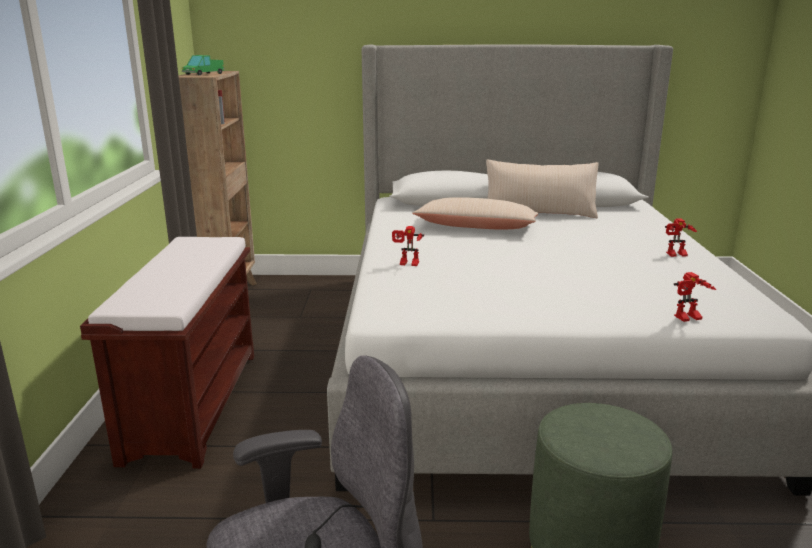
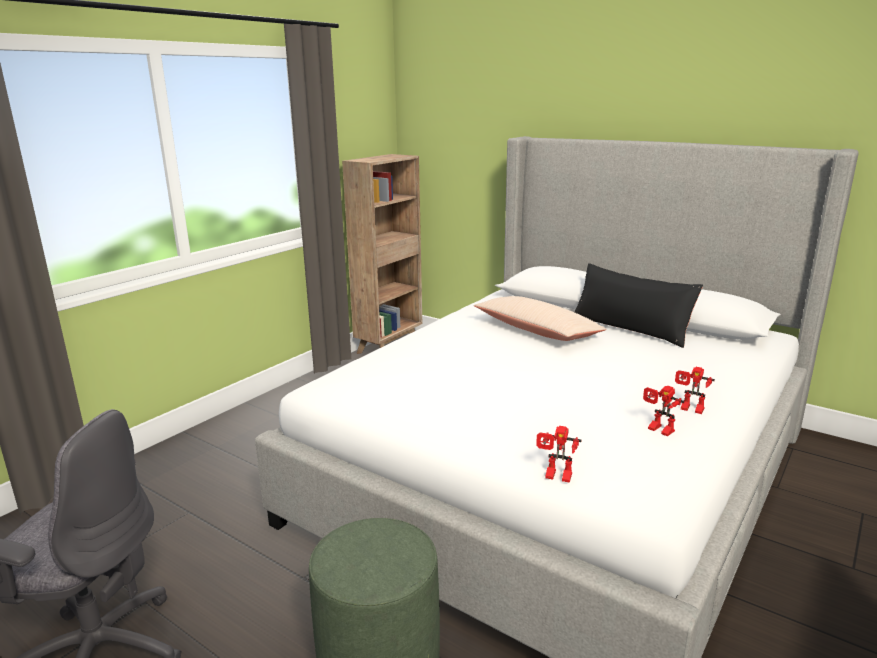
camera: 35 degrees right, 0 degrees up
(193, 403) = (269, 424): brown bench -> none
(204, 74) = (376, 158): toy truck -> none
(407, 264) = (412, 352): toy robot -> toy robot (658, 430)
(539, 212) = (630, 328): beige pillow -> black pillow

